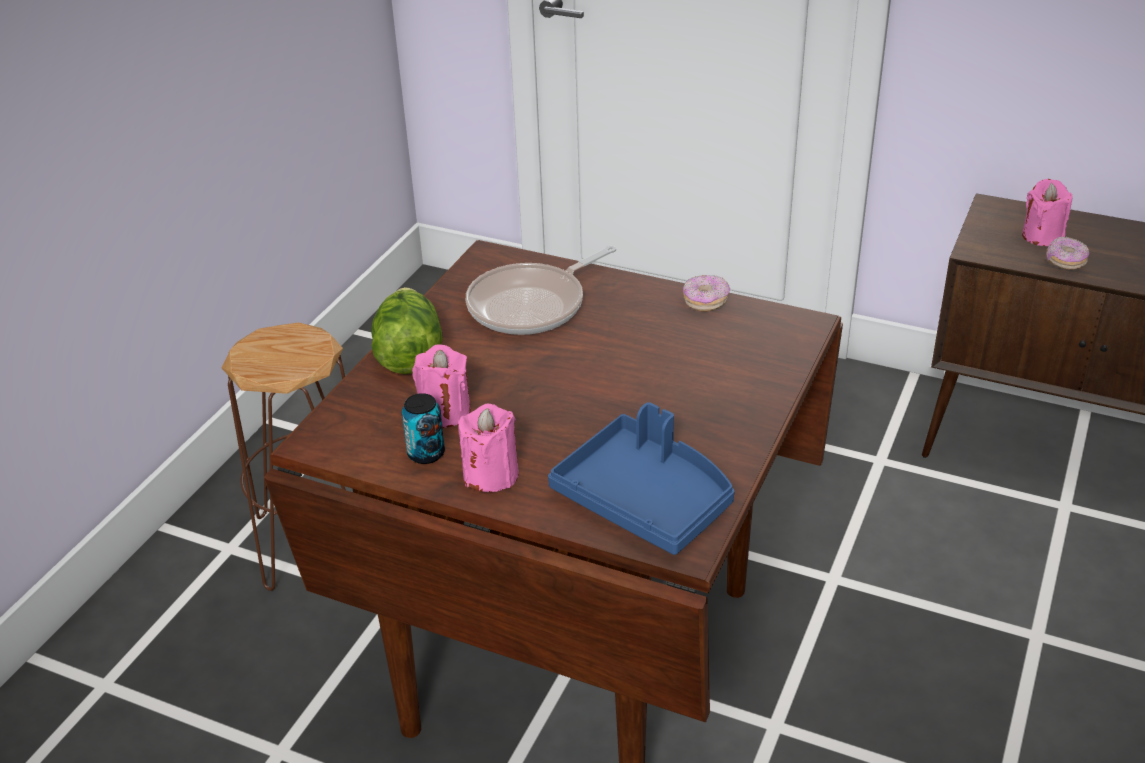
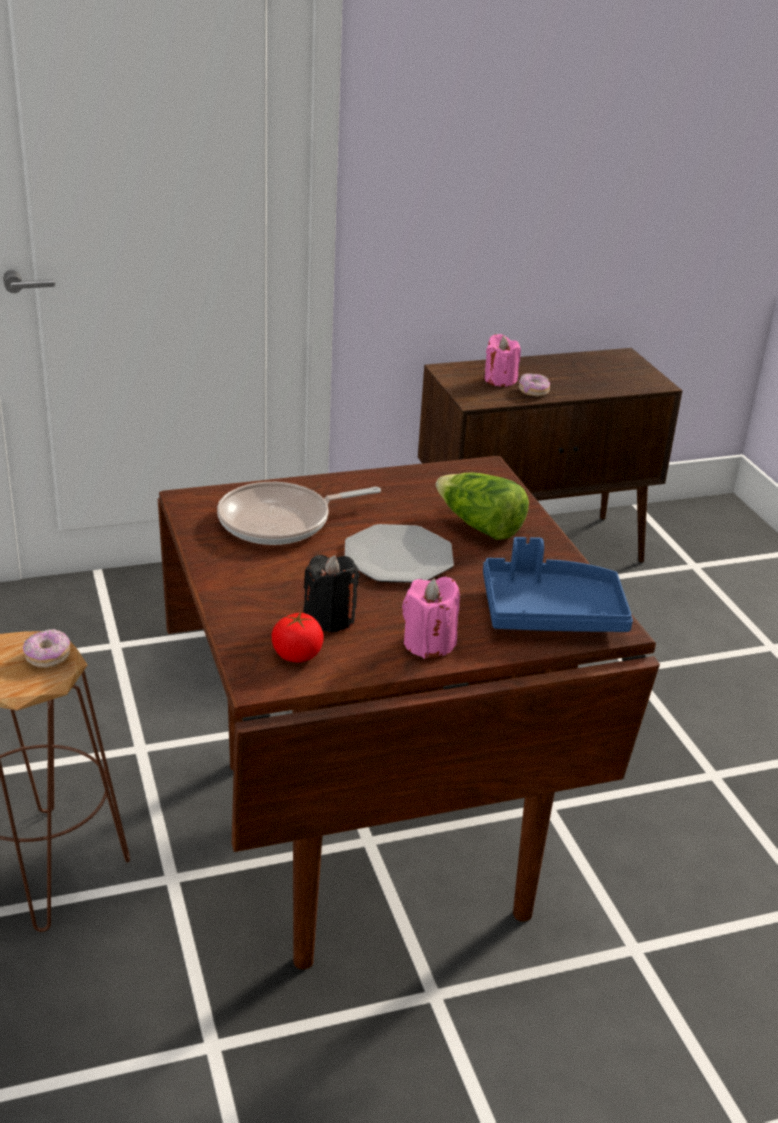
camera: 45 degrees left, 5 degrees down
(374, 432) = (297, 654): none -> tomato
(408, 352) = (234, 590): lettuce -> lettuce (479, 526)
(426, 453) = (361, 651): can -> none
(444, 412) = (330, 618): pink candle -> black candle
(532, 305) = (281, 521): frying pan -> frying pan turned 60 degrees clockwise
(584, 381) = (398, 557): none -> plate
(705, 302) = (402, 476): donut -> donut (47, 657)

